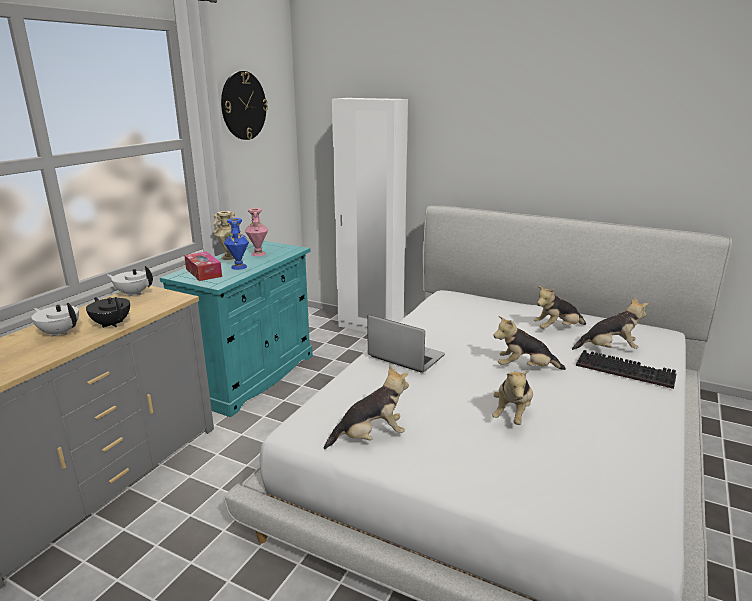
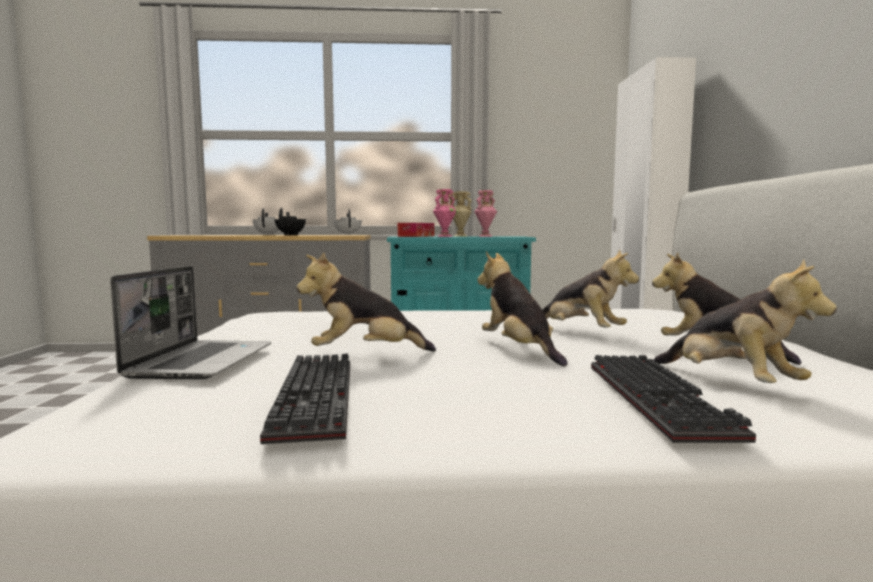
camera: 60 degrees right, 15 degrees down
(238, 267) = (444, 236): blue vase -> pink vase
(243, 106) = (539, 109): wall clock -> none
(370, 437) = (262, 326): plush toy -> plush toy (580, 332)
(404, 356) = (445, 314): laptop -> laptop (202, 361)
(603, 445) = (319, 398): none -> keyboard

